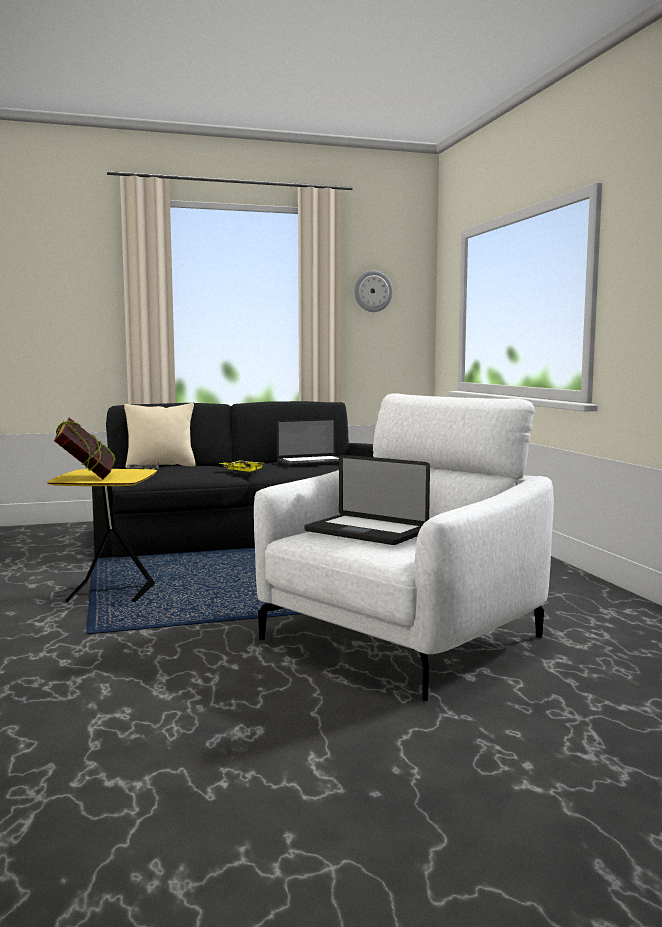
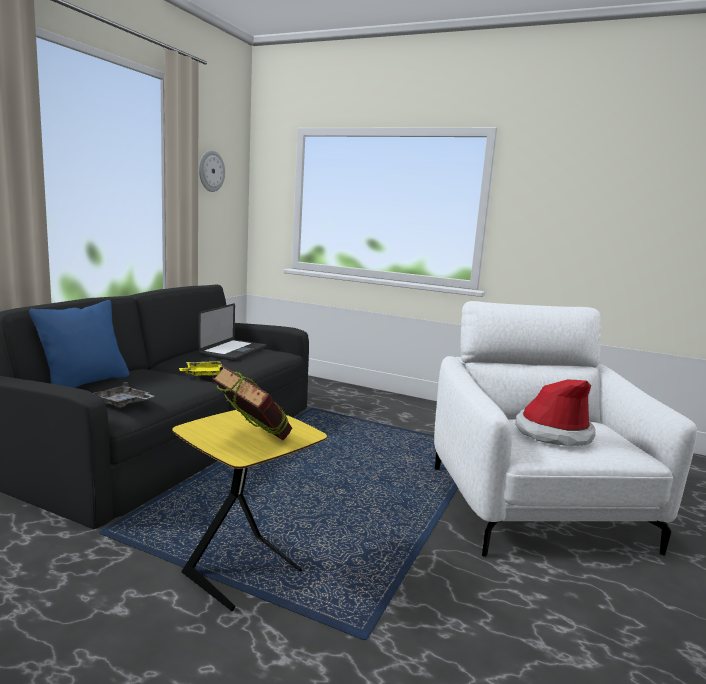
camera: 50 degrees left, 5 degrees up
(161, 466) = (85, 383): beige pillow -> blue pillow
(365, 532) = (553, 433): laptop -> hat

